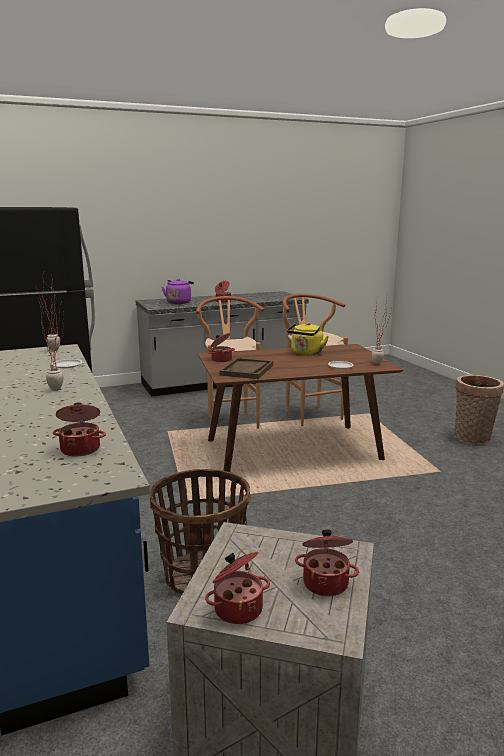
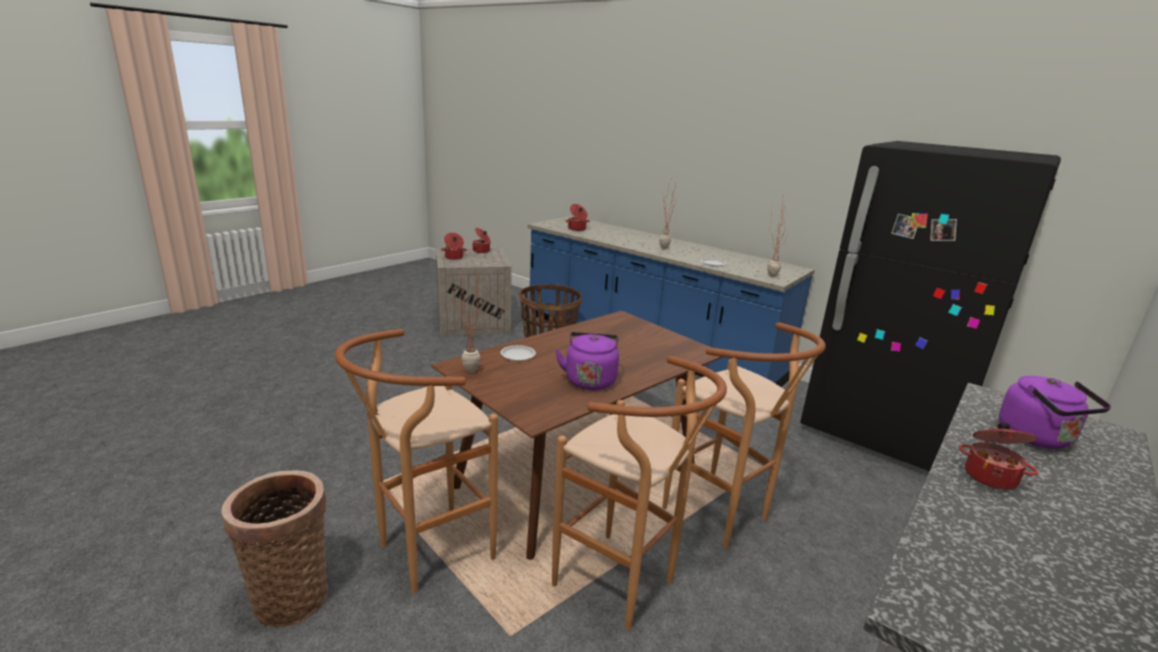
camera: 150 degrees right, 5 degrees up
(221, 359) = (674, 344): cooking pot -> none
(247, 370) = (618, 330): brown tray -> none
(306, 353) = (590, 380): yellow kettle -> purple kettle
(404, 438) = (425, 555): none -> brown stool

